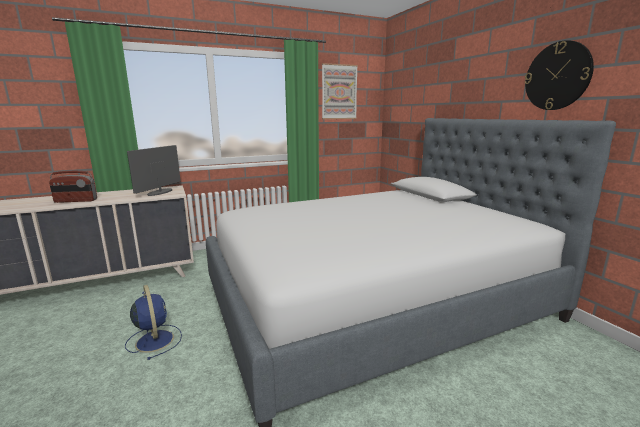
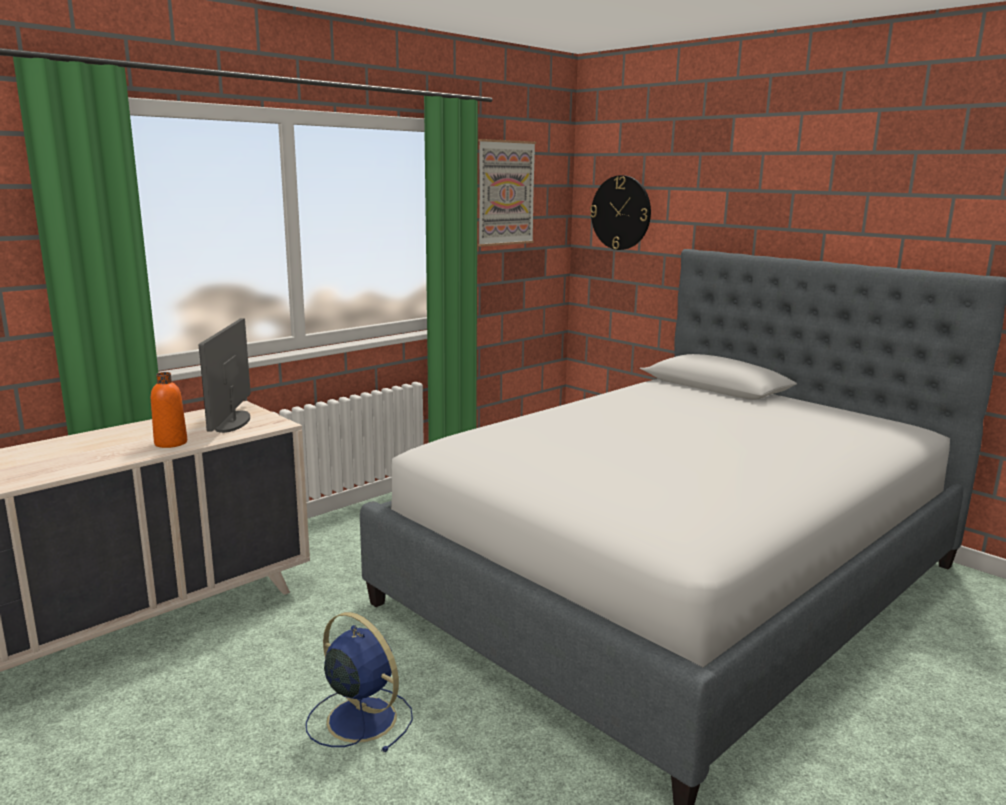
camera: 20 degrees left, 0 degrees up
(75, 201) = (75, 460): radio -> none
(121, 198) = (171, 443): none -> orange bottle
(557, 76) = (918, 204): wall clock -> wall clock (621, 213)

